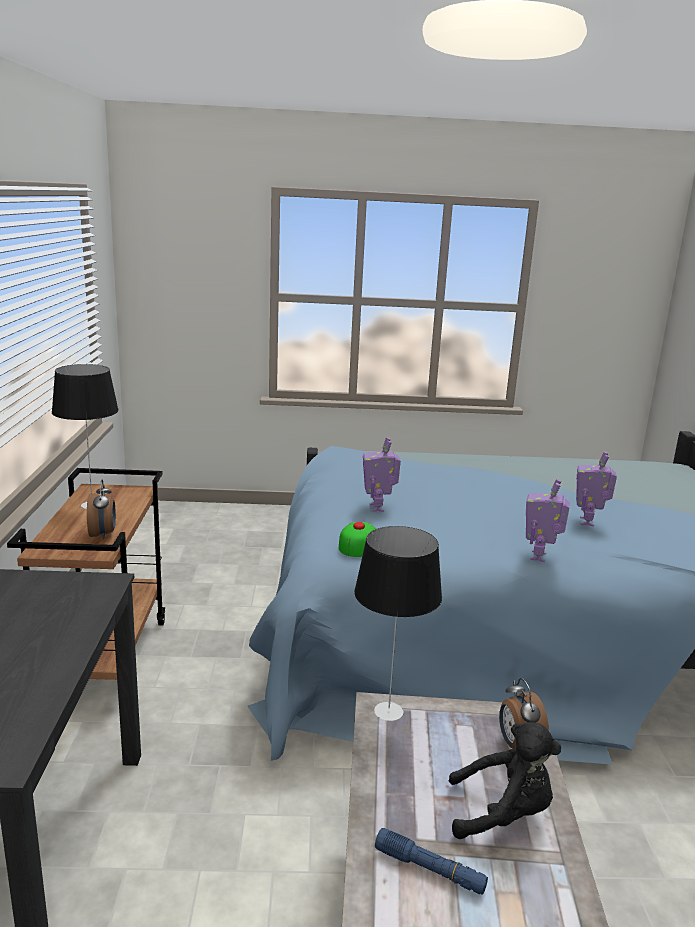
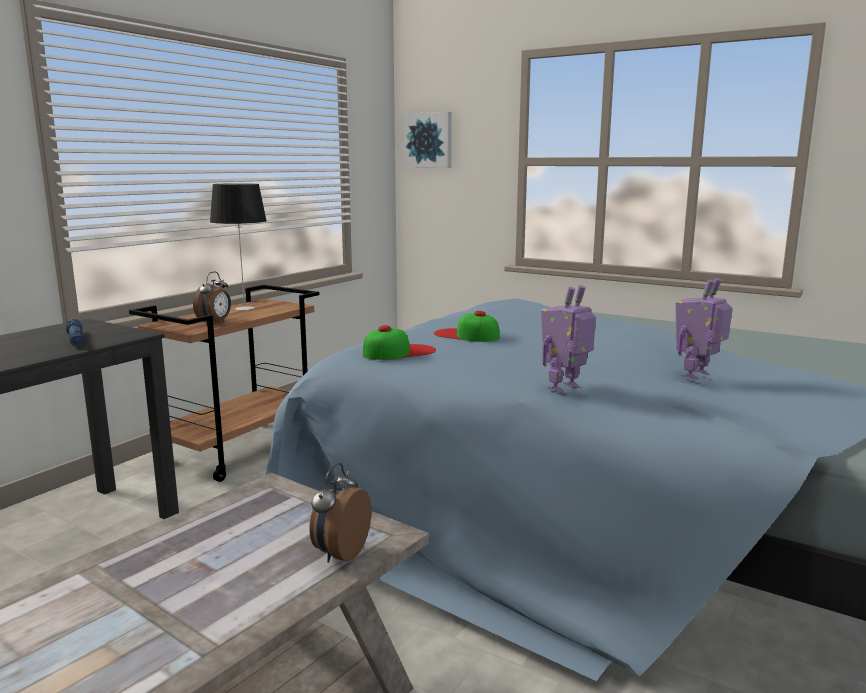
camera: 35 degrees right, 5 degrees down
(161, 269) = (429, 140): none -> picture
(378, 507) = (466, 335): toy robot -> cap
(387, 711) = (270, 491): table lamp -> none
(429, 870) = (87, 604): blue flashlight -> blue flashlight (76, 340)
(503, 814) = (223, 595): black plush toy -> none

